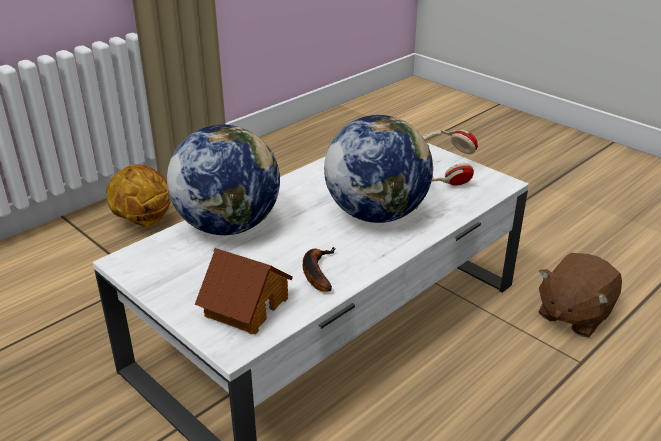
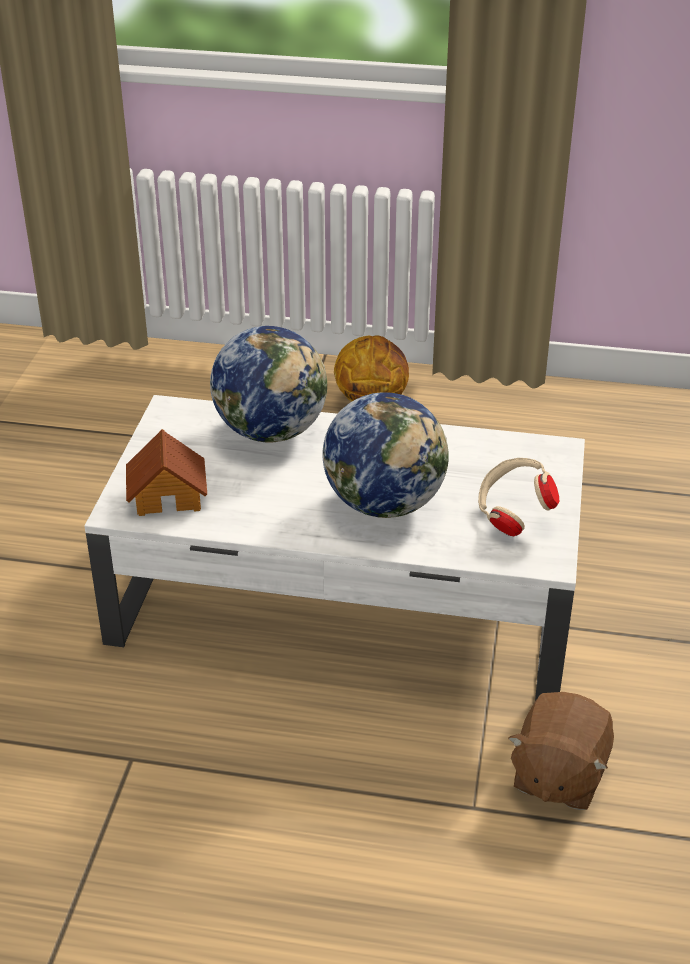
camera: 55 degrees right, 5 degrees up
(316, 272) = (251, 509): banana -> none
(573, 314) = (557, 775): brown plush toy -> brown plush toy turned 75 degrees counterclockwise

